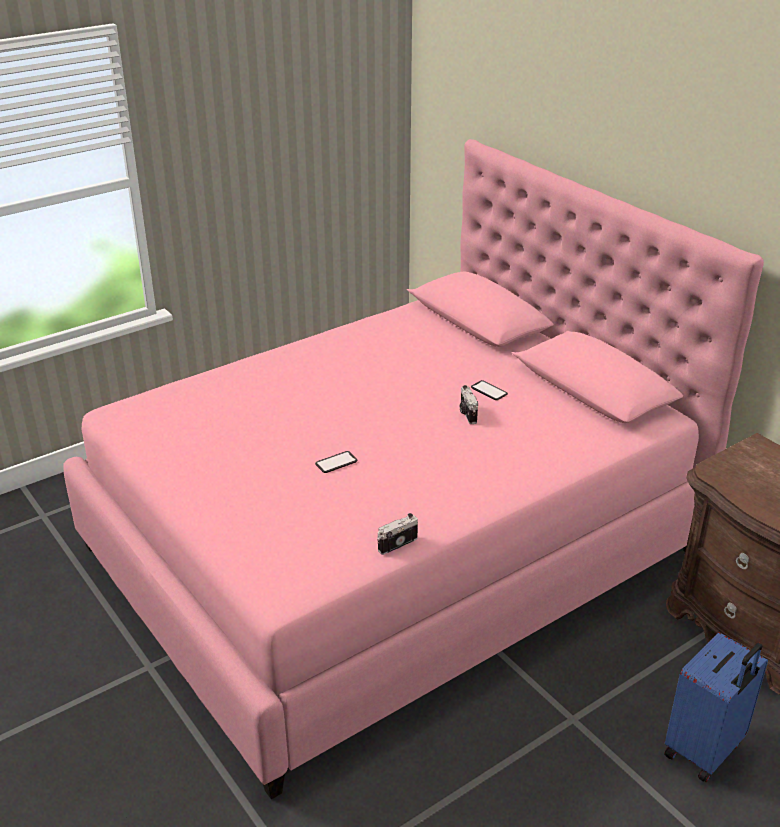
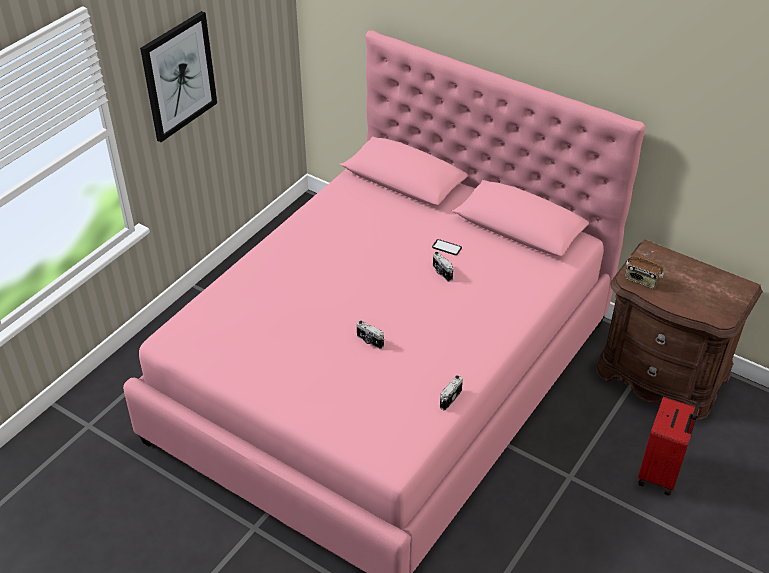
camera: 20 degrees left, 10 degrees up
(236, 148) = (179, 76): none -> picture
(336, 462) = (369, 341): phone -> camera
(705, 750) = (661, 473): blue suitcase -> red suitcase
(730, 475) = (641, 280): none -> radio

